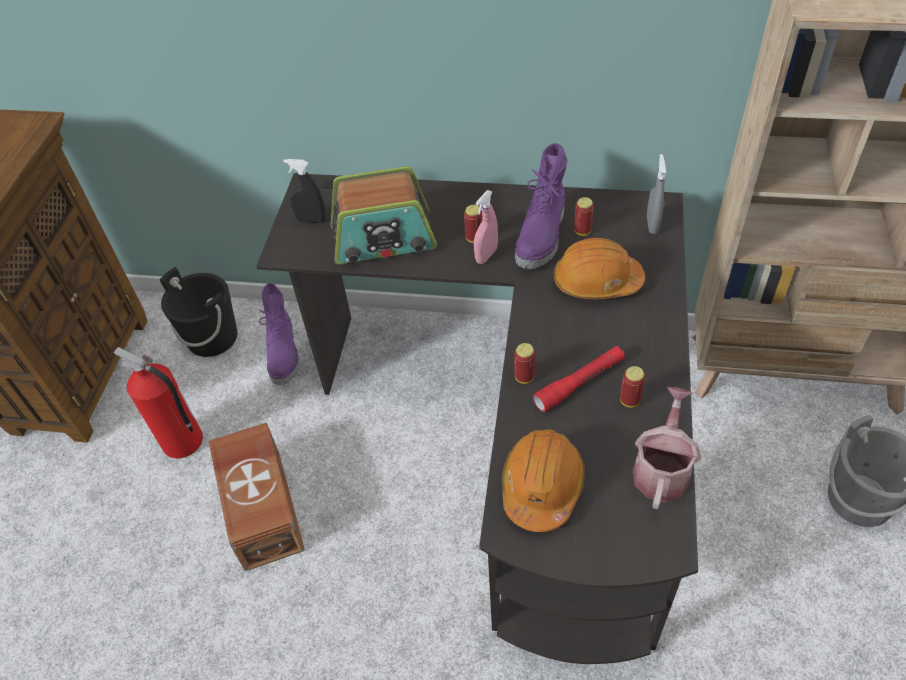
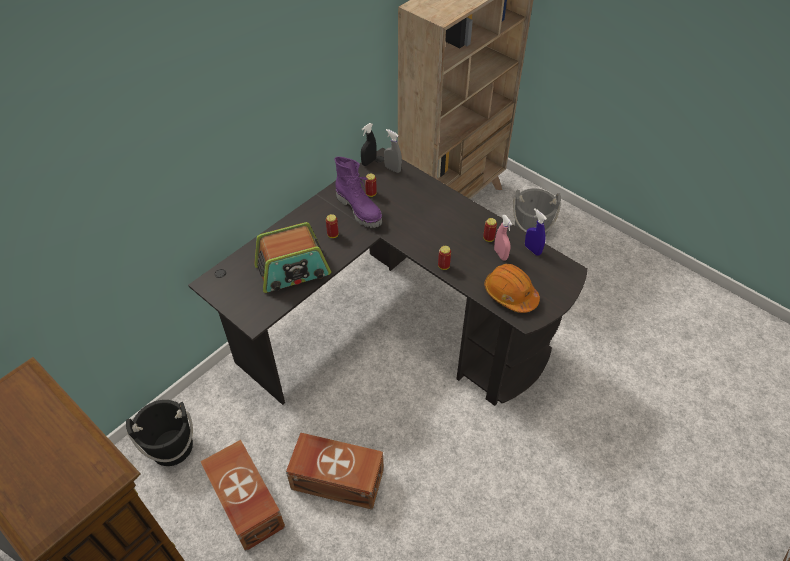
camera: 60 degrees left, 0 degrees up
(183, 442) = (245, 504): fire extinguisher -> brown storage box
(284, 354) = (229, 411): purple boot -> none
(311, 220) = (241, 295): black spray bottle -> black spray bottle (369, 162)
(383, 239) = (293, 271): radio -> radio turned 45 degrees clockwise
(486, 255) = (350, 237): pink spray bottle -> pink spray bottle (500, 254)
(579, 383) = (464, 249): red flashlight -> none
(596, 282) = (409, 208): orange hard hat -> none
(662, 469) = (532, 250): watering can -> blue spray bottle

